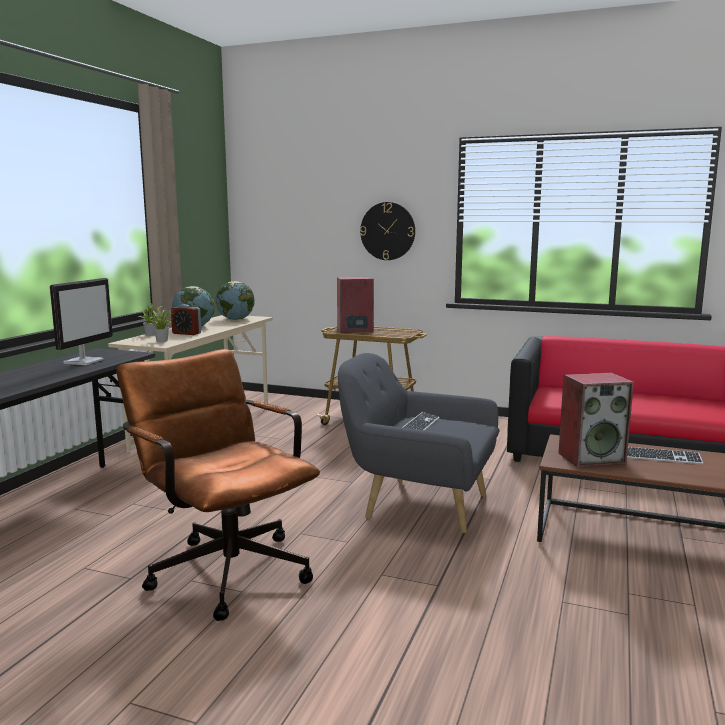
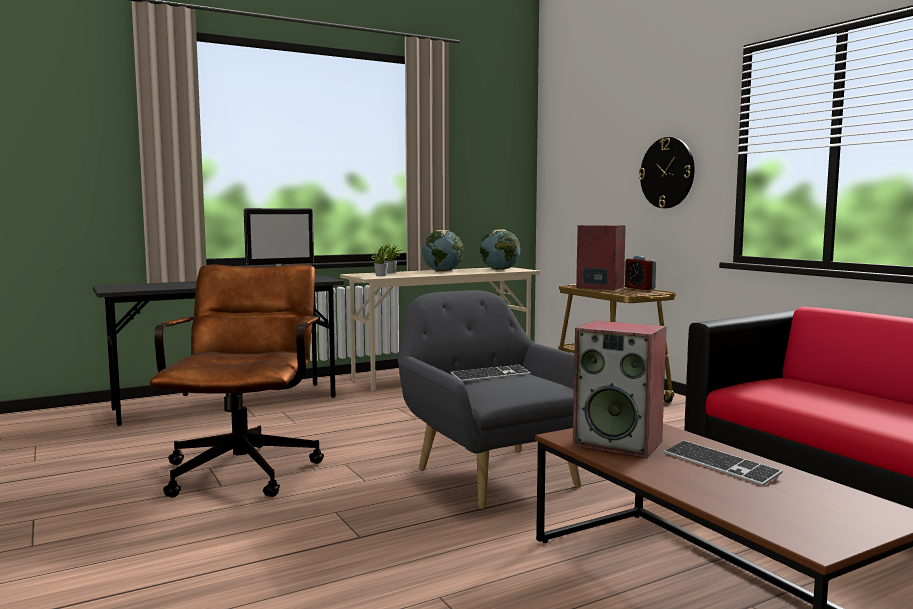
camera: 40 degrees right, 5 degrees down
(186, 333) = (418, 273): alarm clock -> alarm clock (639, 288)

